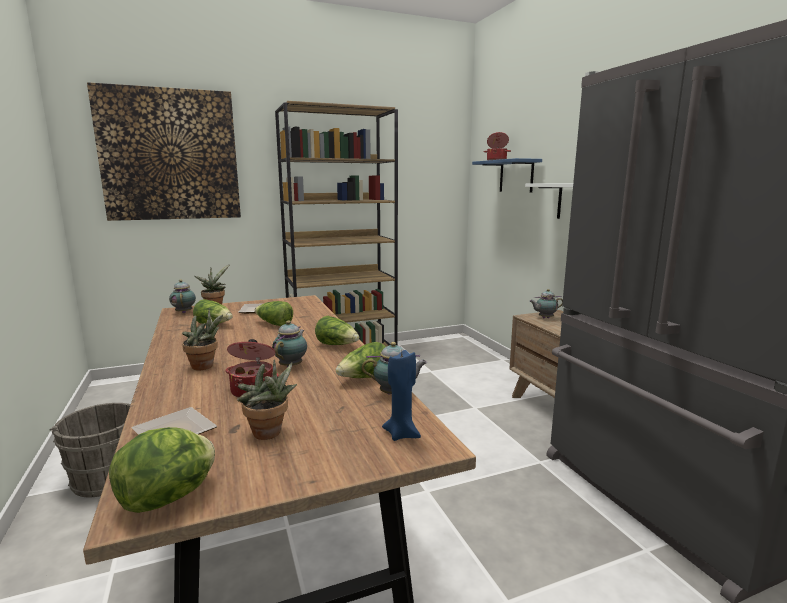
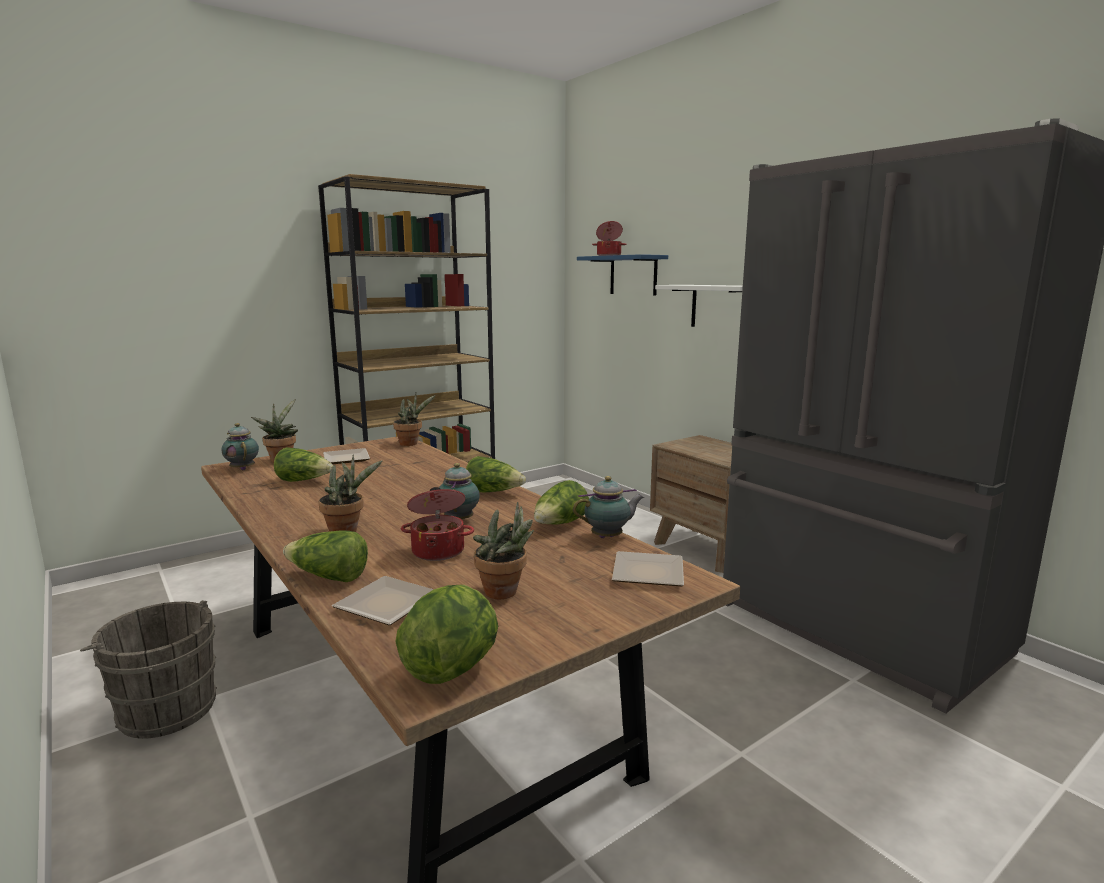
camera: 15 degrees left, 0 degrees up
(170, 155) = (168, 245): picture -> none
(274, 324) = (387, 474): lettuce -> lettuce (329, 577)
(312, 302) = (411, 443): none -> potted plant
(402, 434) = (650, 574): blue candle -> plate
(544, 318) = (689, 445): teapot -> none

